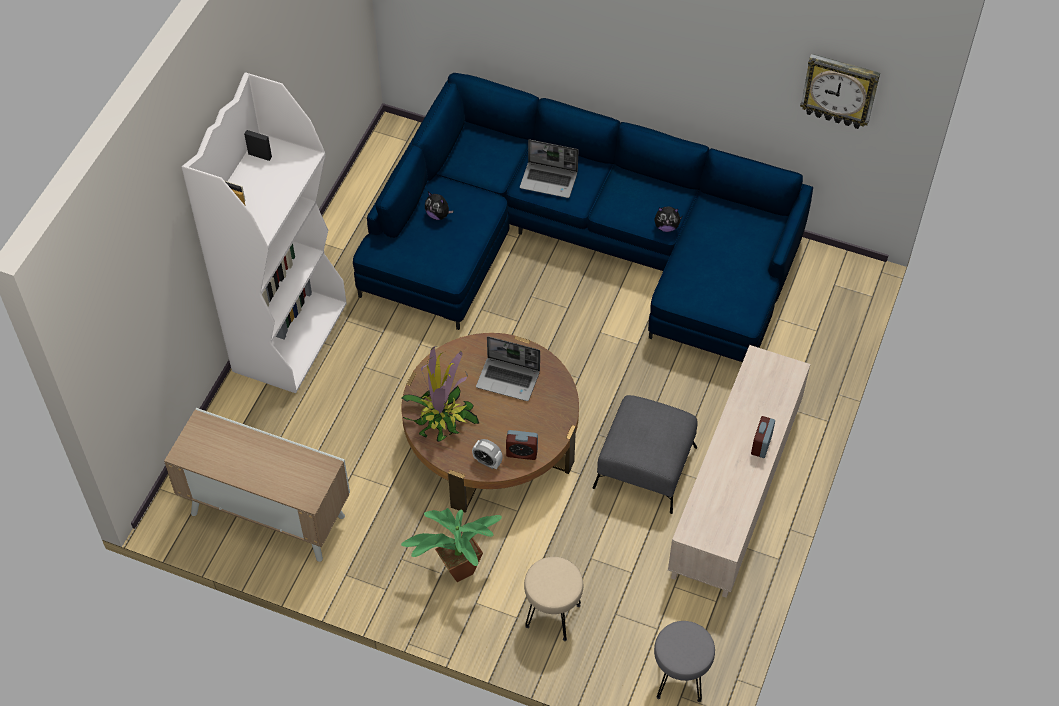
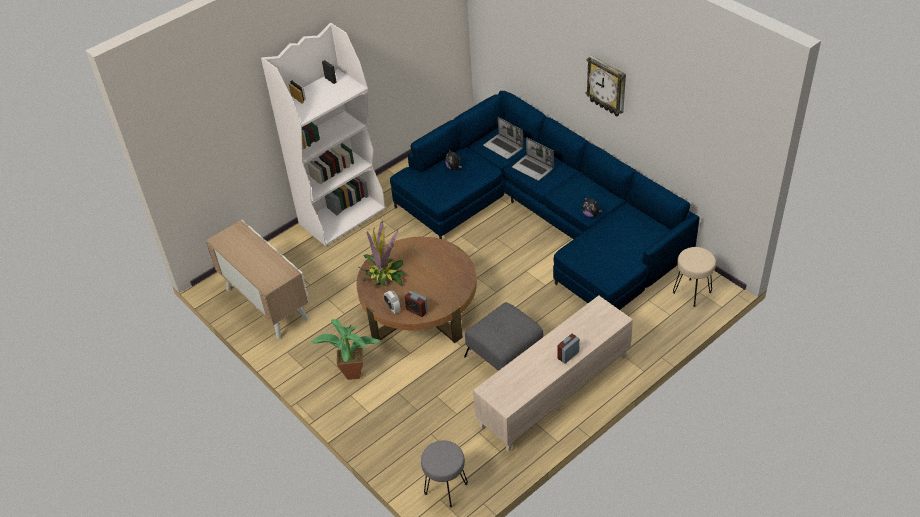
camera: 30 degrees right, 10 degrees down
(509, 379) = (436, 268): laptop -> laptop (504, 147)
(552, 616) = (391, 420): beige stool -> beige stool (691, 292)
(839, 90) = (715, 140): wall clock -> wall clock (607, 86)

